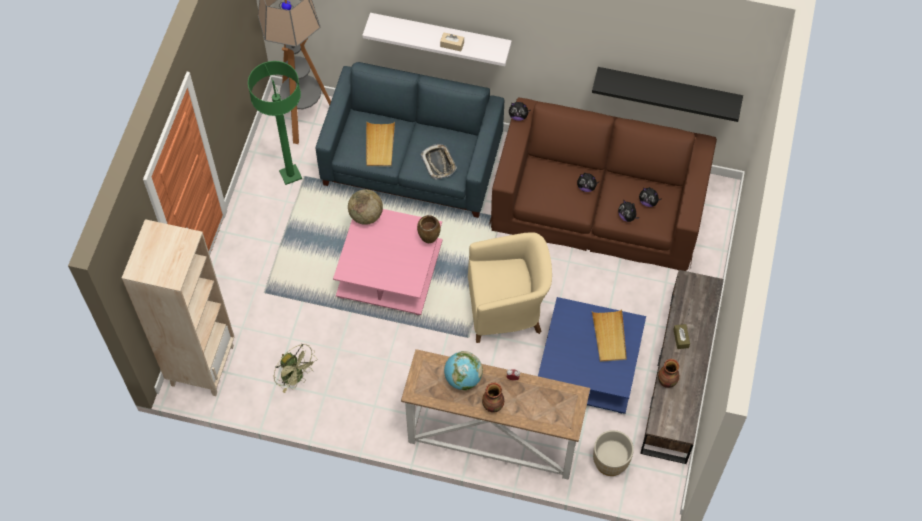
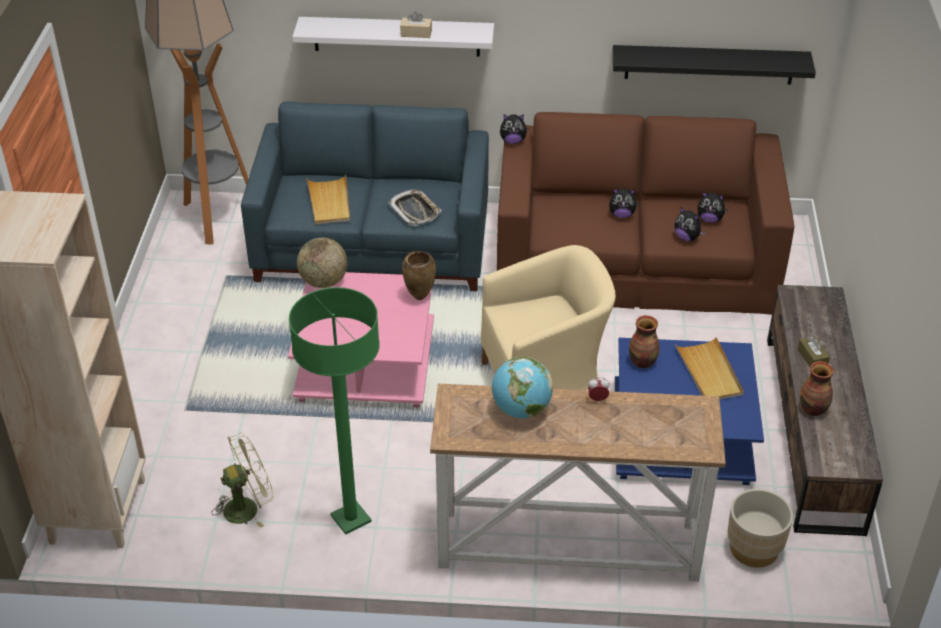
camera: 10 degrees left, 20 degrees down
(290, 175) = (206, 277): green floor lamp -> green floor lamp (351, 519)
(296, 377) = (248, 507): green fan -> green fan turned 60 degrees counterclockwise
(493, 406) = (578, 437): vase -> vase (643, 362)

